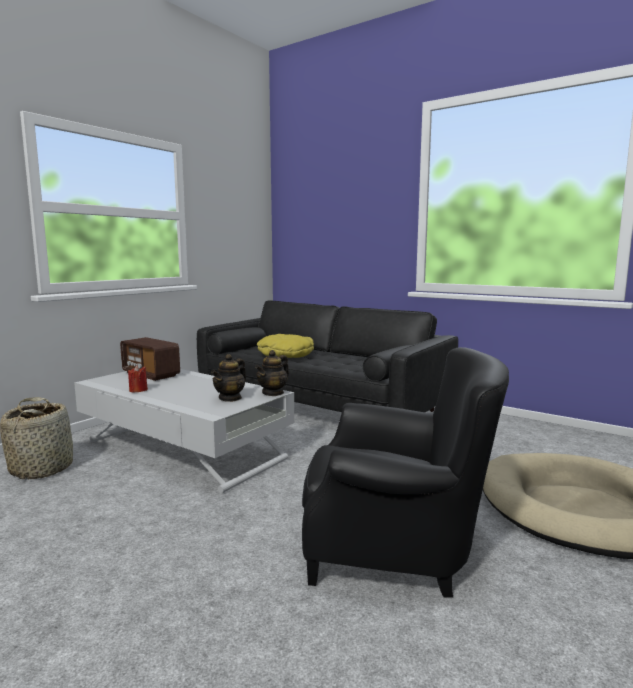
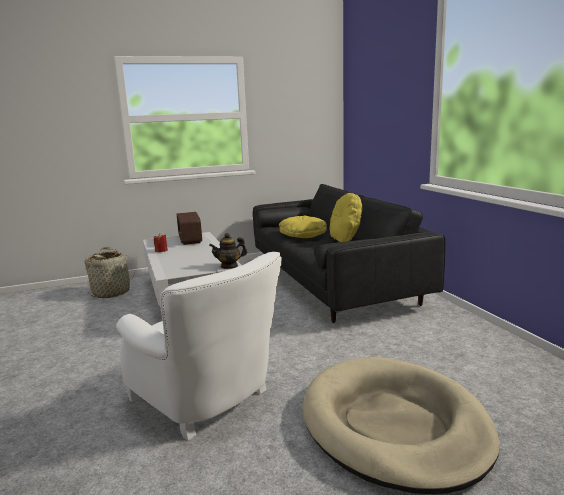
camera: 35 degrees right, 5 degrees up
(230, 398) = (196, 265): teapot -> none
(343, 355) = (345, 240): none -> yellow pillow
(396, 549) = (206, 400): black armchair -> white armchair

